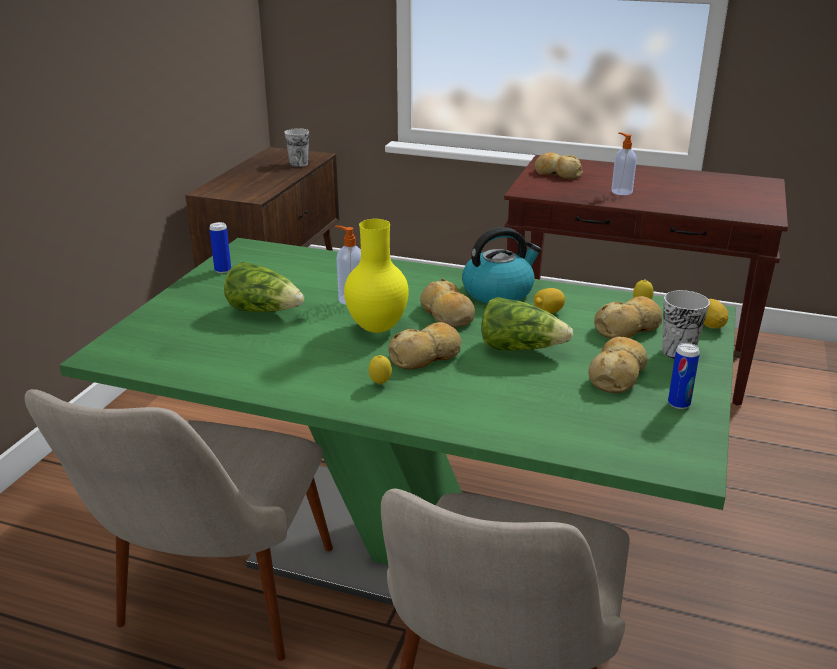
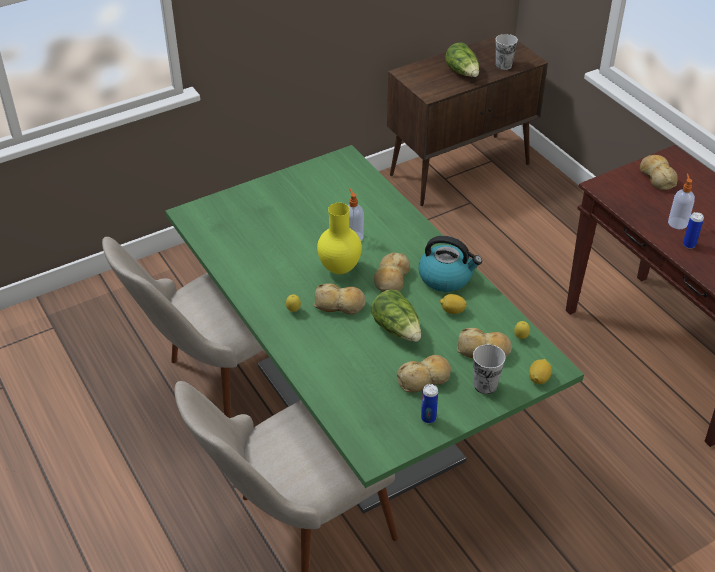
camera: 40 degrees right, 15 degrees up
(223, 270) = (311, 173): can -> can (689, 245)
(264, 311) = (297, 222): lettuce -> lettuce (463, 72)

